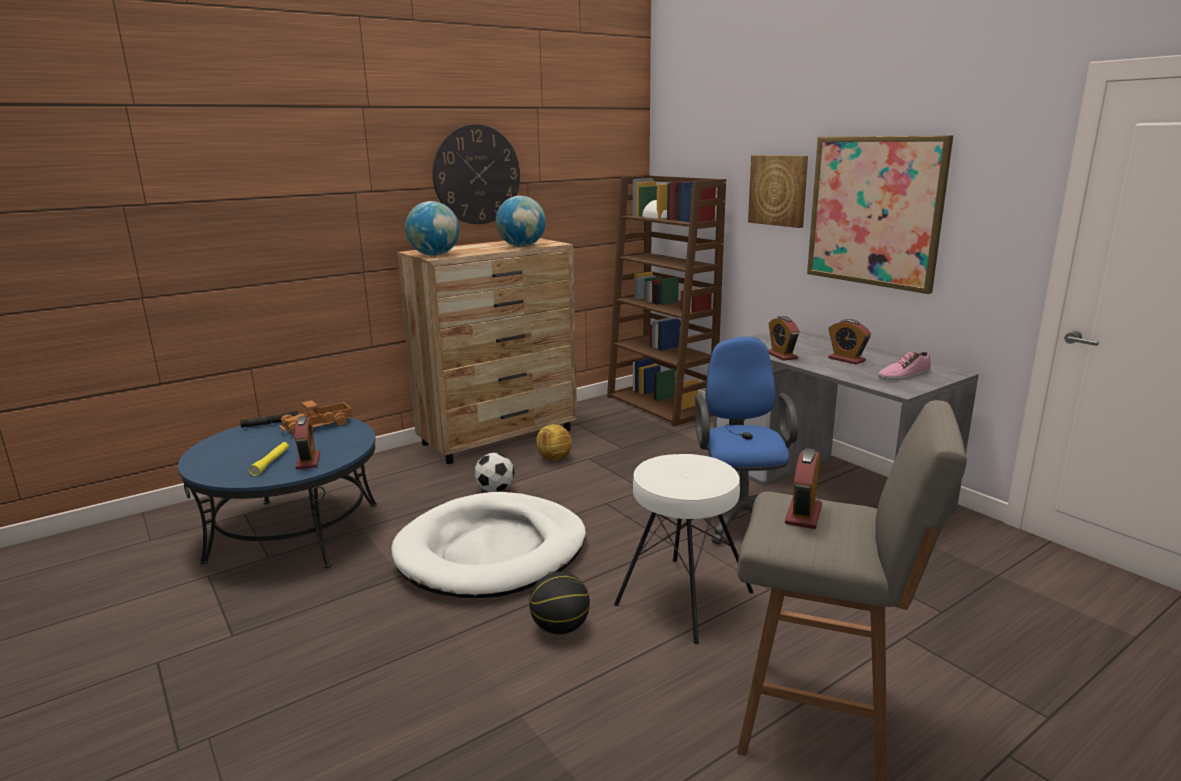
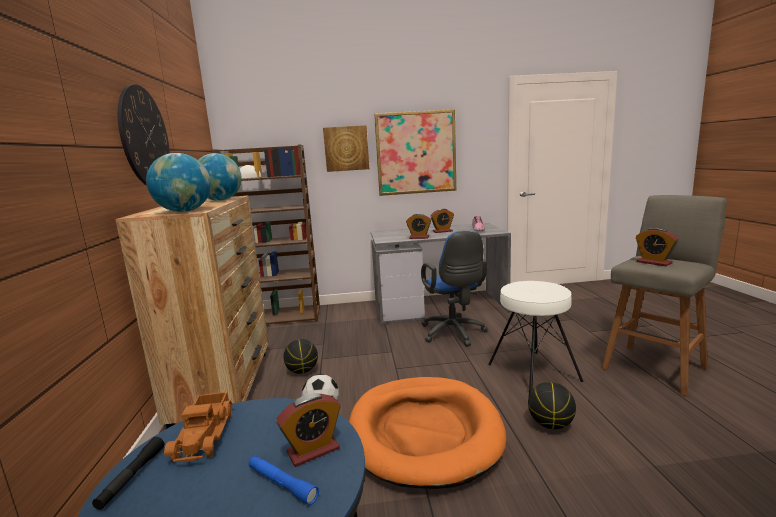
camera: 60 degrees left, 5 degrees down
(271, 462) = (282, 484): yellow flashlight -> blue flashlight
(308, 461) = (313, 450): alarm clock -> alarm clock turned 135 degrees clockwise
(492, 551) = (424, 432): white dog bed -> orange dog bed
(554, 458) = (302, 371): football -> basketball
(740, 517) = (454, 334): blue office chair -> blue office chair turned 135 degrees counterclockwise

